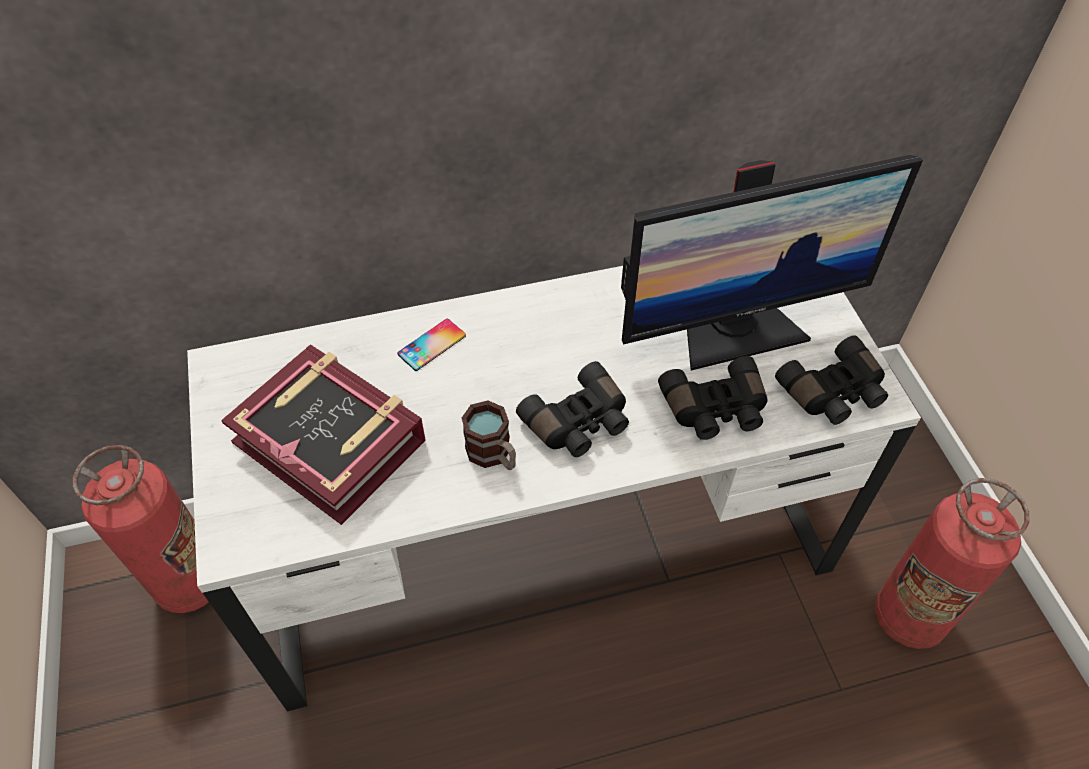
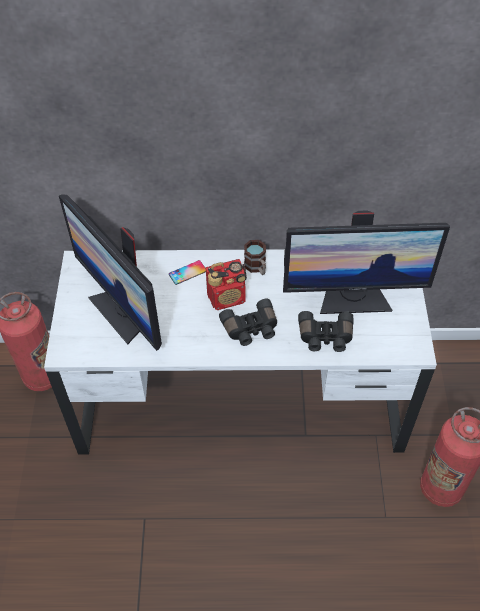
camera: 15 degrees right, 0 degrees up
(330, 440) = (123, 311): book -> monitor
(494, 455) = (202, 336): mug -> mug (257, 267)
(518, 376) = (227, 298): none -> radio
(834, 393) = (393, 342): black binoculars -> none

